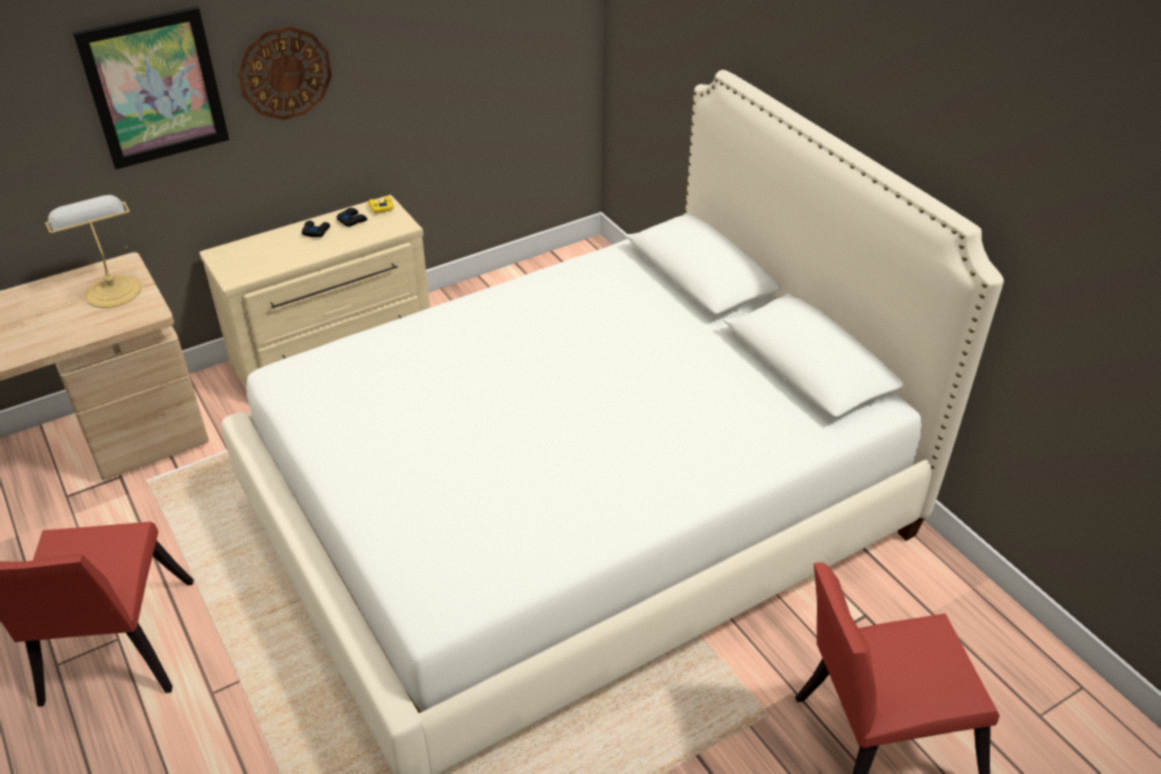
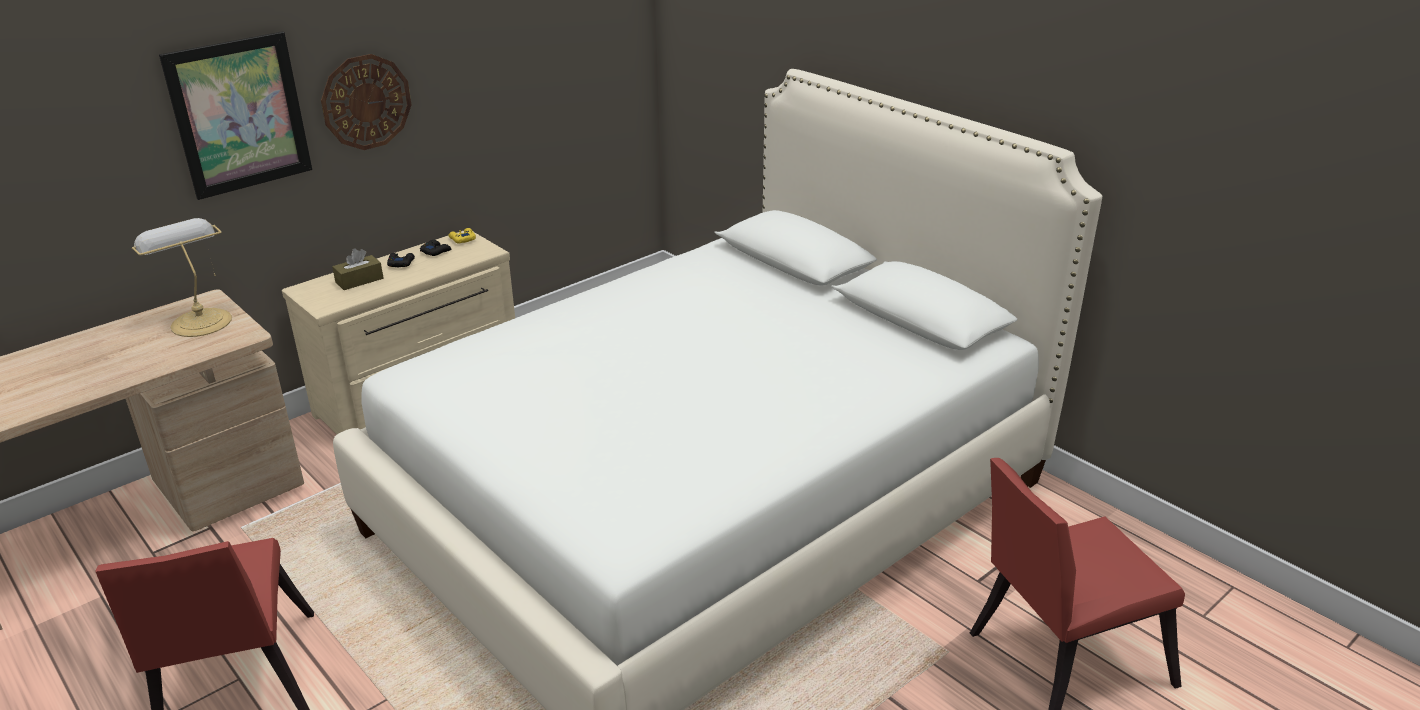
camera: 10 degrees left, 10 degrees down
(272, 249) = (359, 280): none -> brown tissue box

